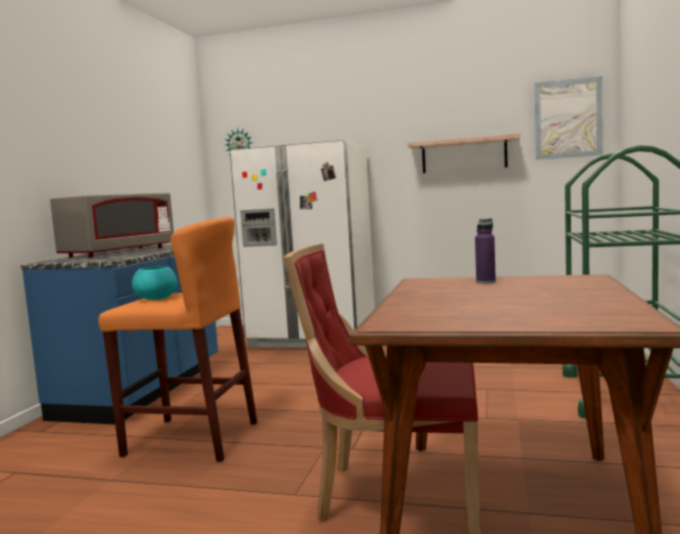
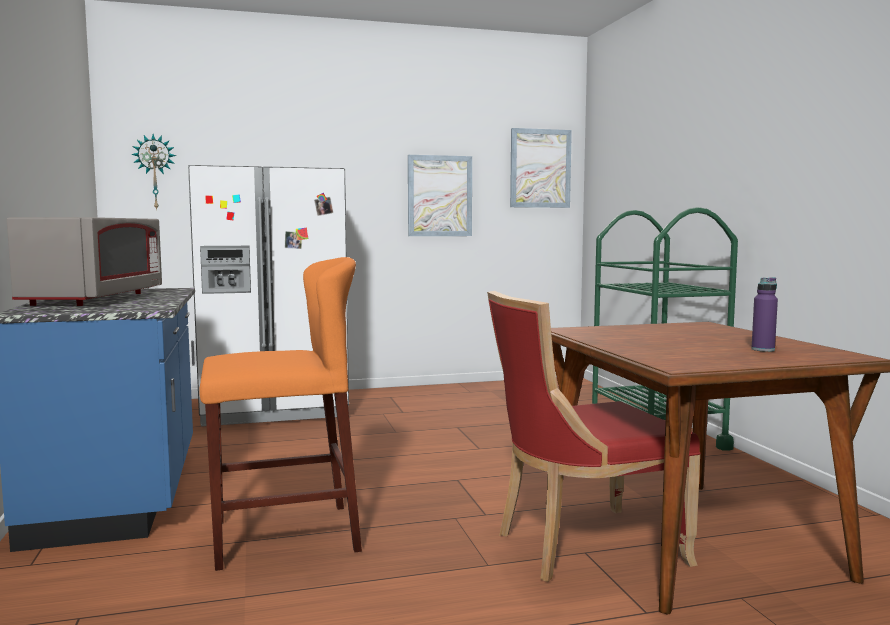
camera: 30 degrees left, 0 degrees up
(157, 299) = (253, 359): turquoise bowl -> none
(464, 155) = (439, 196): shelf -> picture
(485, 282) = (633, 329): purple bottle -> purple bottle (763, 349)

